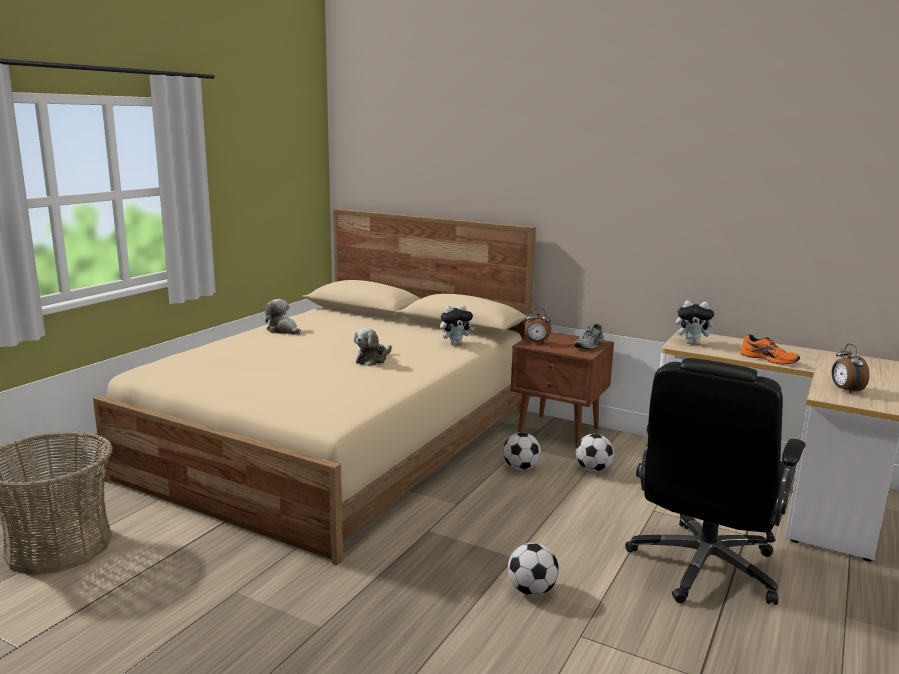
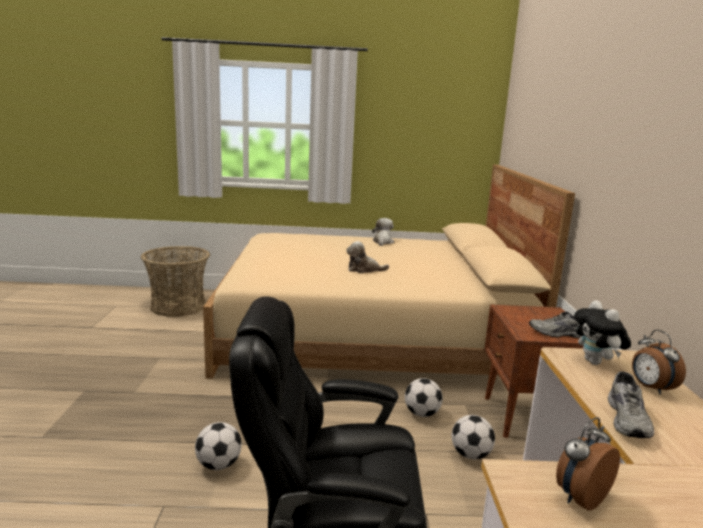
camera: 60 degrees right, 0 degrees up
(455, 343) = (447, 284): plush toy -> none
(536, 343) = (517, 311): alarm clock -> alarm clock (650, 388)
(769, 359) = (629, 420): orange shoe -> grey shoe

